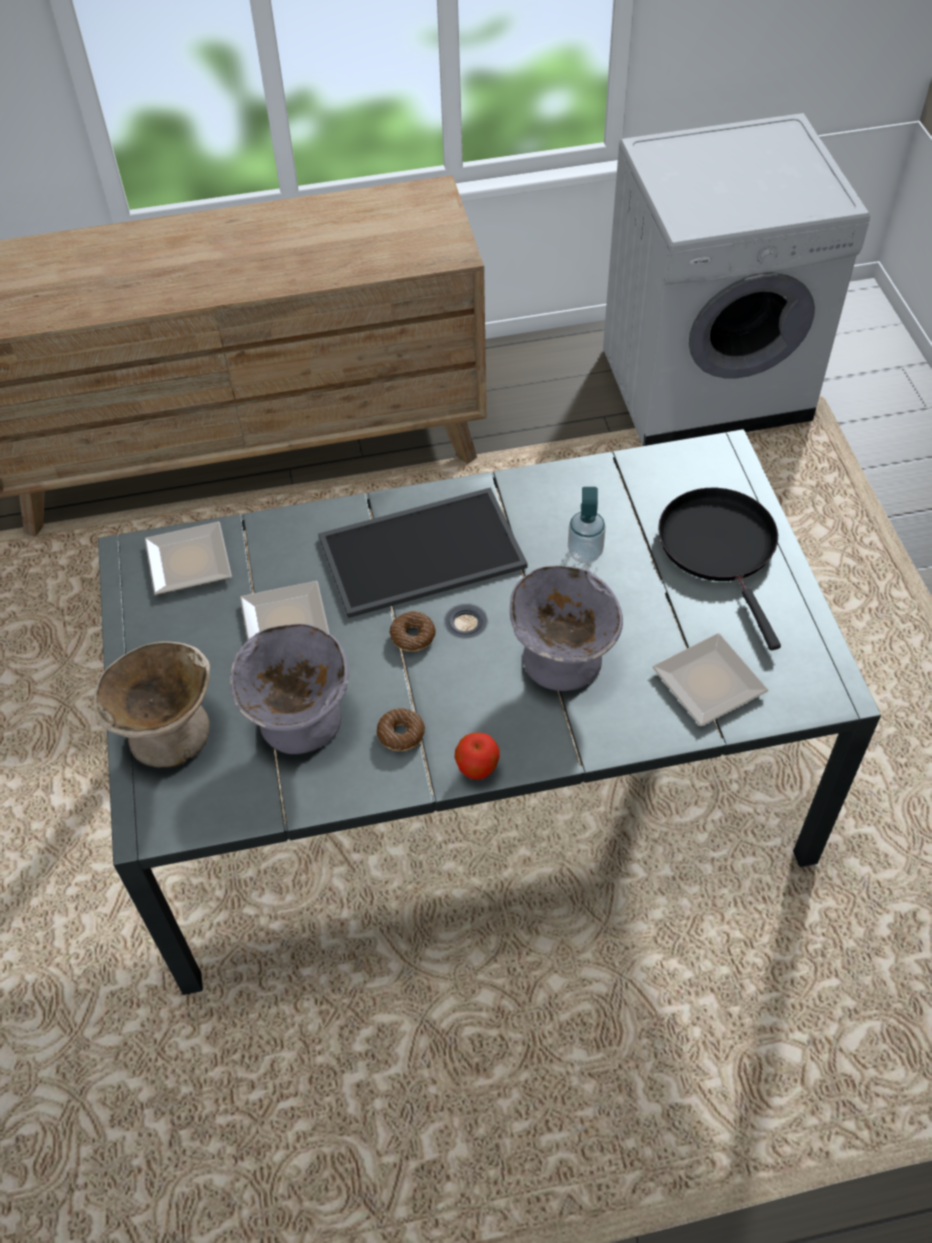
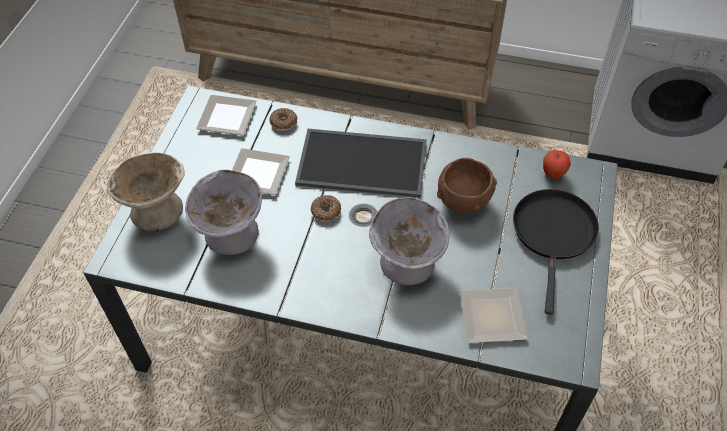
camera: 25 degrees right, 0 degrees up
(401, 734) = (283, 267): donut -> donut (283, 122)
(477, 770) = (314, 308): apple -> apple (553, 174)
(585, 552) = (462, 202): soap dispenser -> brown bowl

